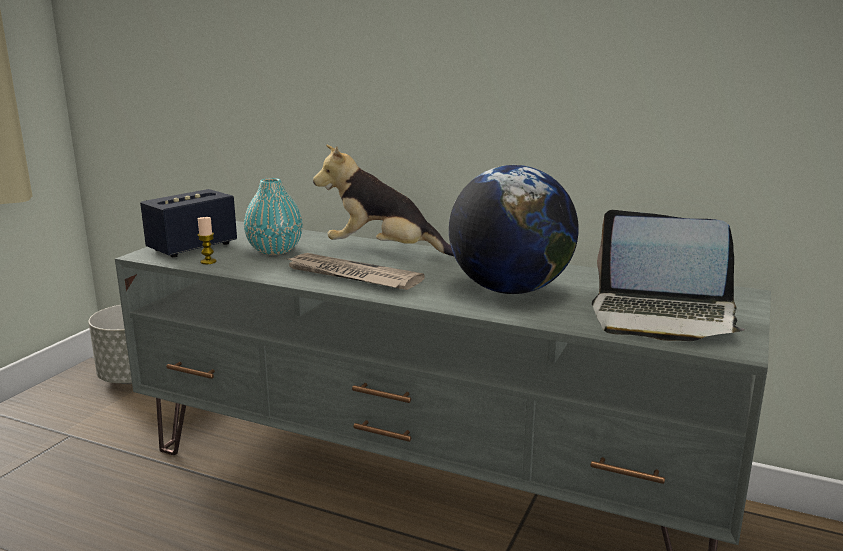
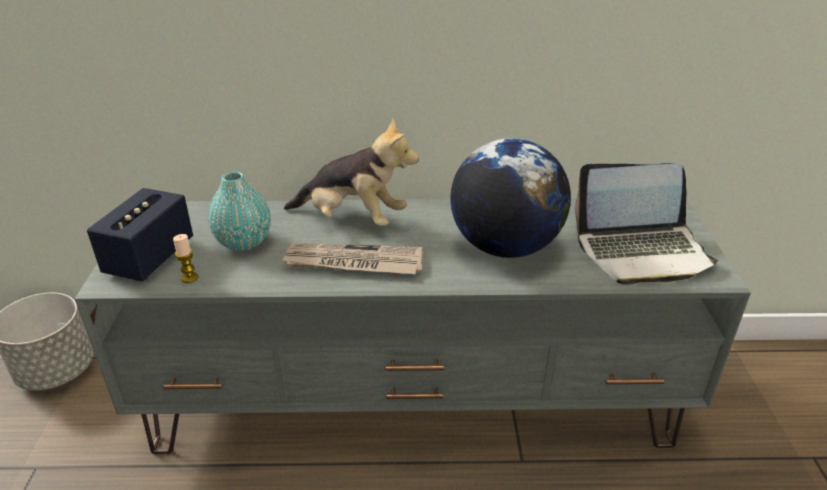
camera: 25 degrees left, 15 degrees up
(383, 252) = (352, 219): plush toy -> plush toy turned 150 degrees counterclockwise

